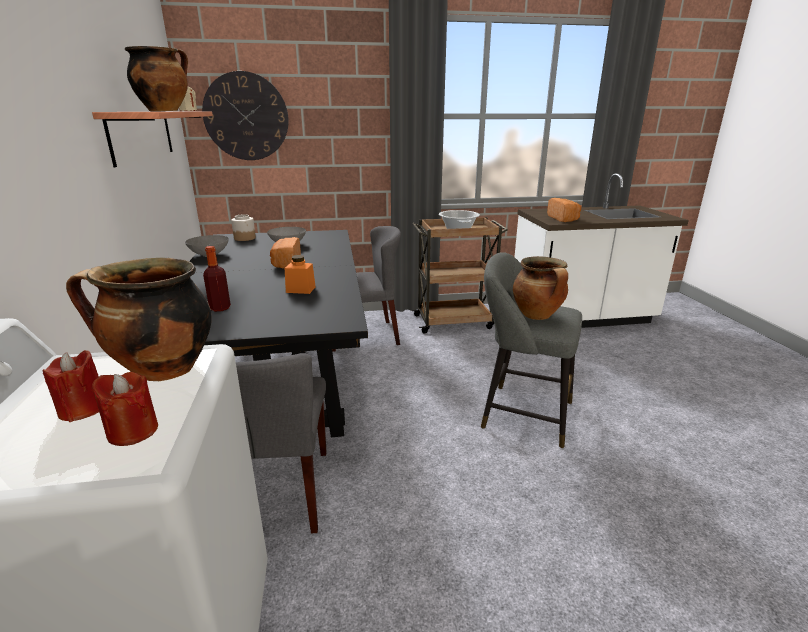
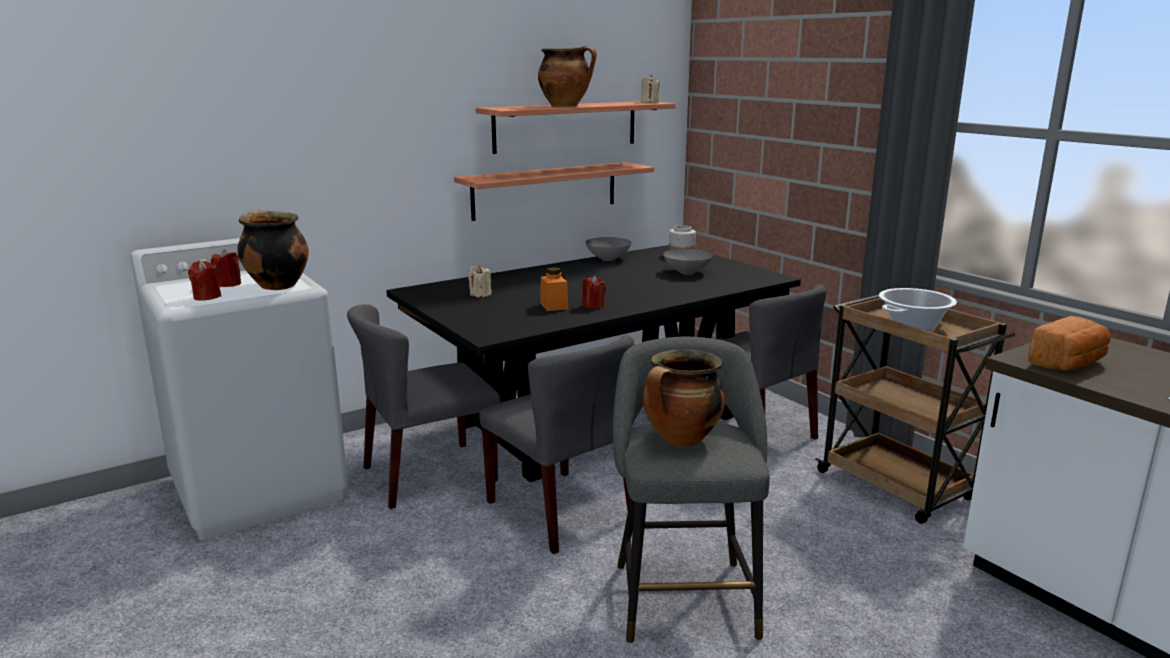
camera: 65 degrees right, 5 degrees down
(147, 203) = (545, 190): none -> shelf
(220, 308) = (480, 294): bottle -> beige candle
(246, 117) = (738, 109): wall clock -> none
(286, 263) = (623, 285): bread -> none
(320, 279) = (593, 305): none -> red candle
(396, 432) = (561, 510): none -> grey chair

